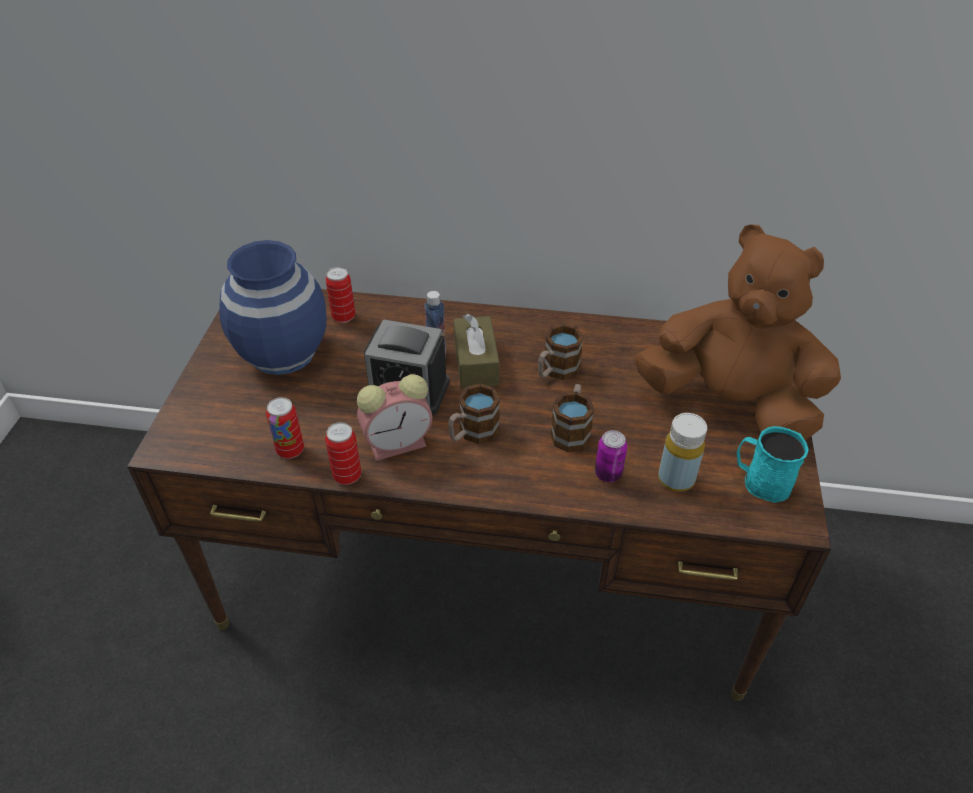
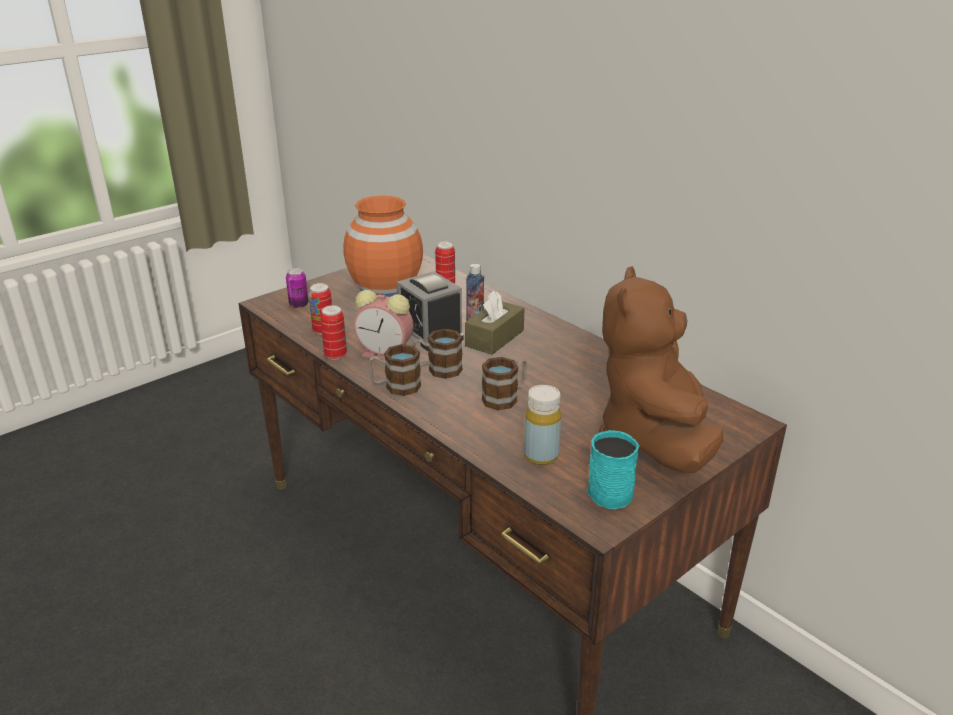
camera: 40 degrees right, 15 degrees down
(282, 353) = (385, 288): blue vase -> orange vase
(556, 371) = (544, 364): mug -> mug (395, 387)
(608, 474) = (495, 429): can -> can (299, 304)
(729, 403) = (654, 438): brown plush toy -> brown plush toy turned 150 degrees counterclockwise

